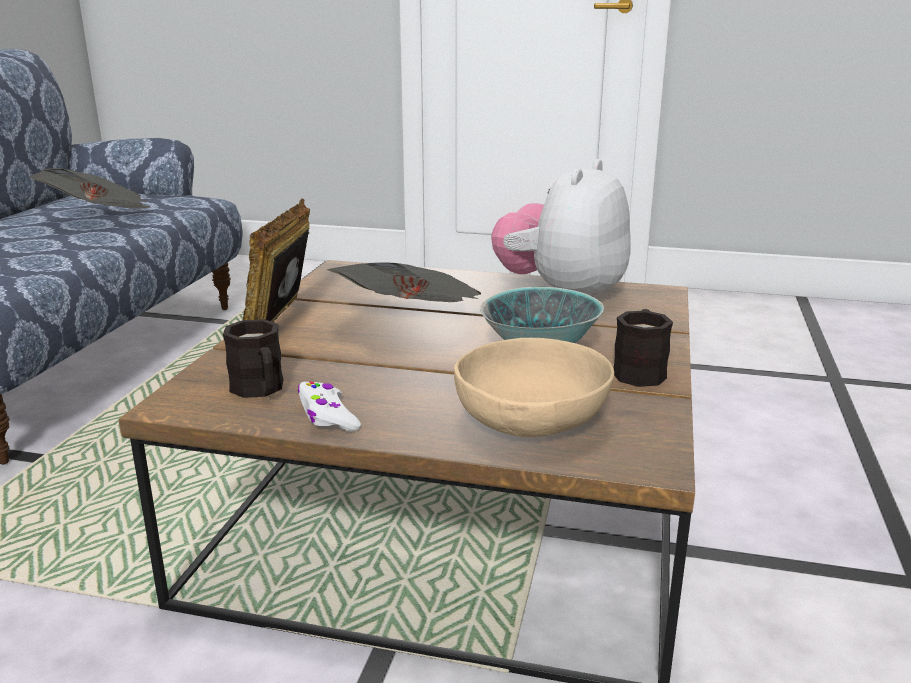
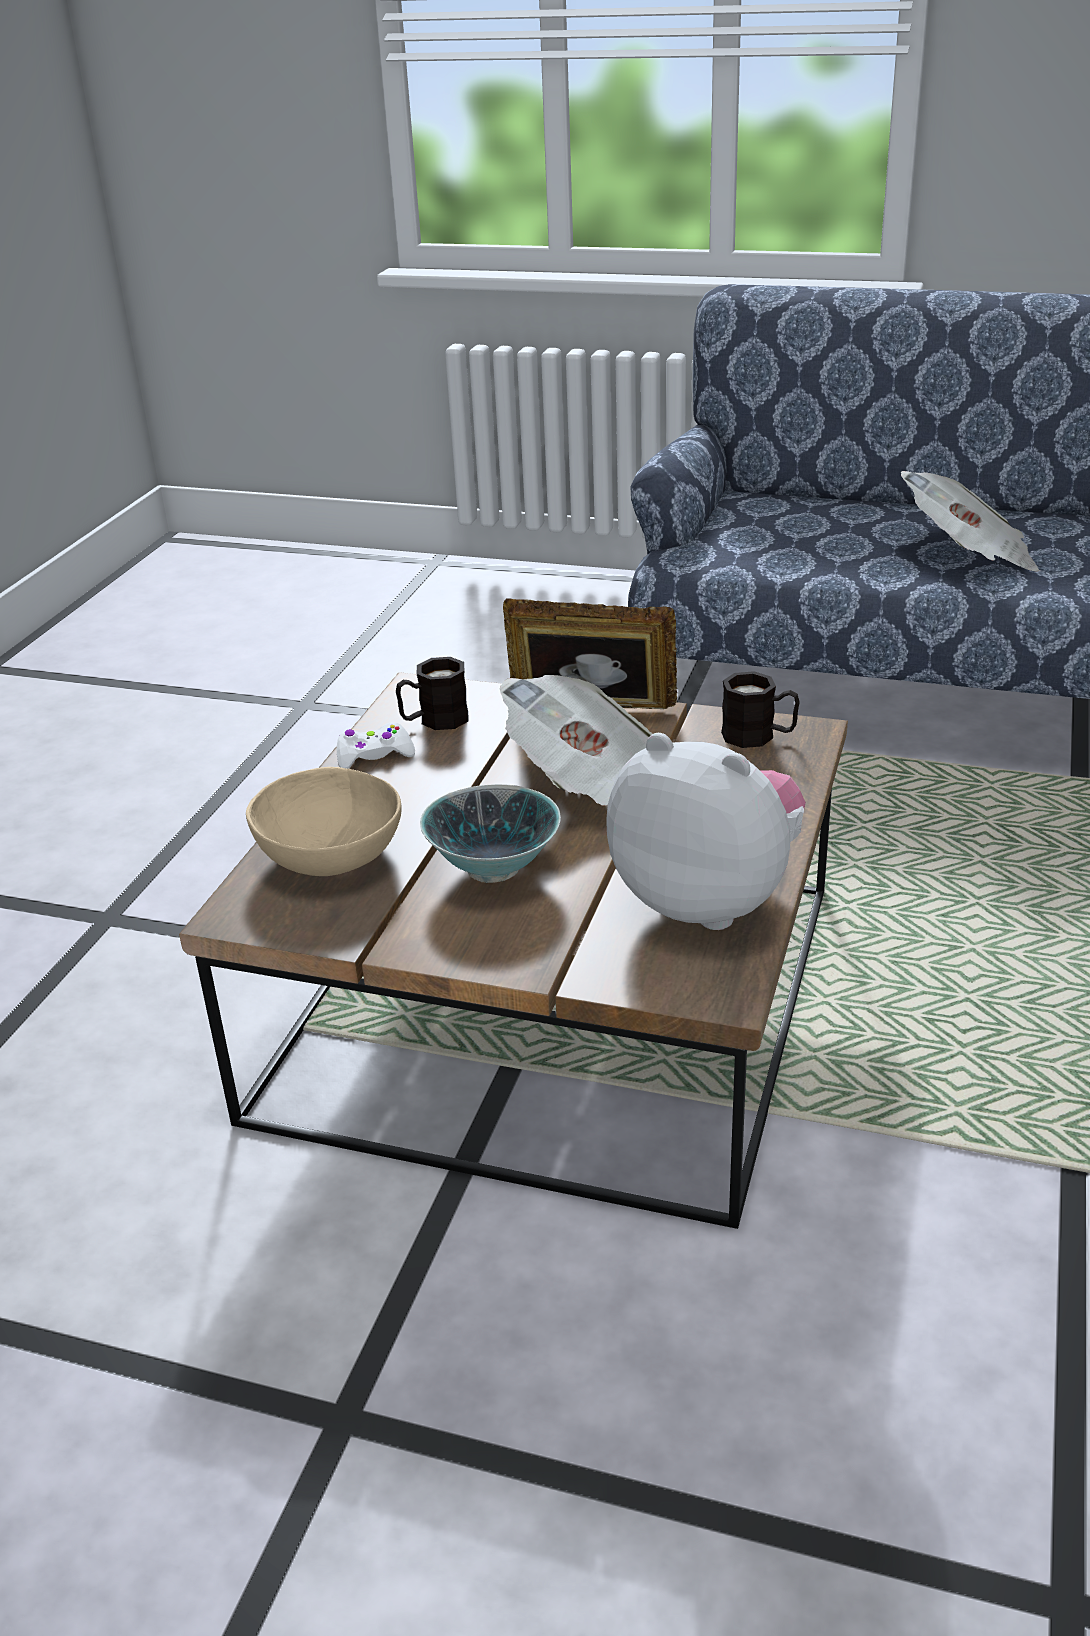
camera: 95 degrees right, 10 degrees up
(639, 370) = (434, 935): black mug -> black mug (759, 736)

